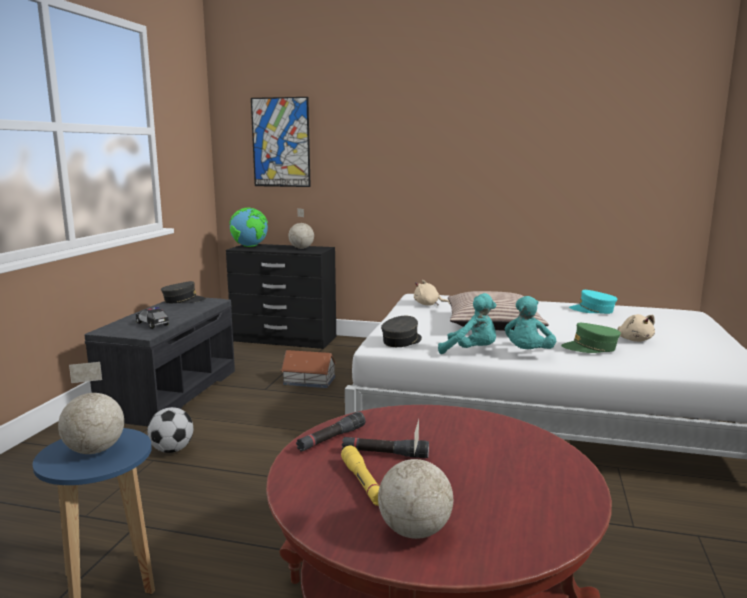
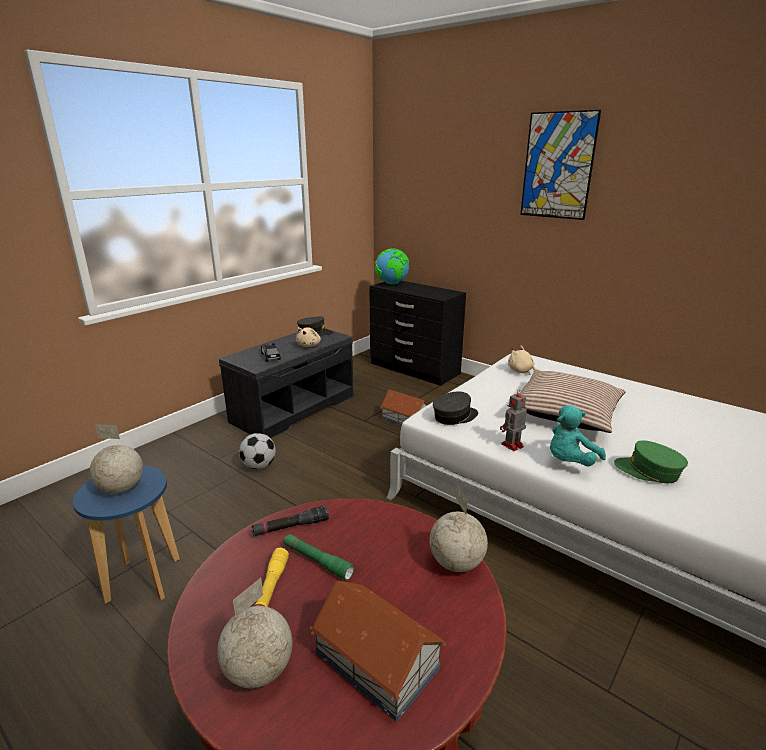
camera: 25 degrees right, 10 degrees up
(281, 142) = (428, 187): picture -> picture (558, 166)
(301, 248) = (434, 291): globe -> globe (456, 563)
(385, 454) = (317, 561): black flashlight -> green flashlight
(471, 351) = (511, 445): turquoise plush toy -> toy robot
(509, 497) = (377, 661): none -> toy house
(592, 310) = (703, 412): turquoise cap -> none
(634, 340) = (716, 471): beige plush toy -> beige plush toy (309, 345)

